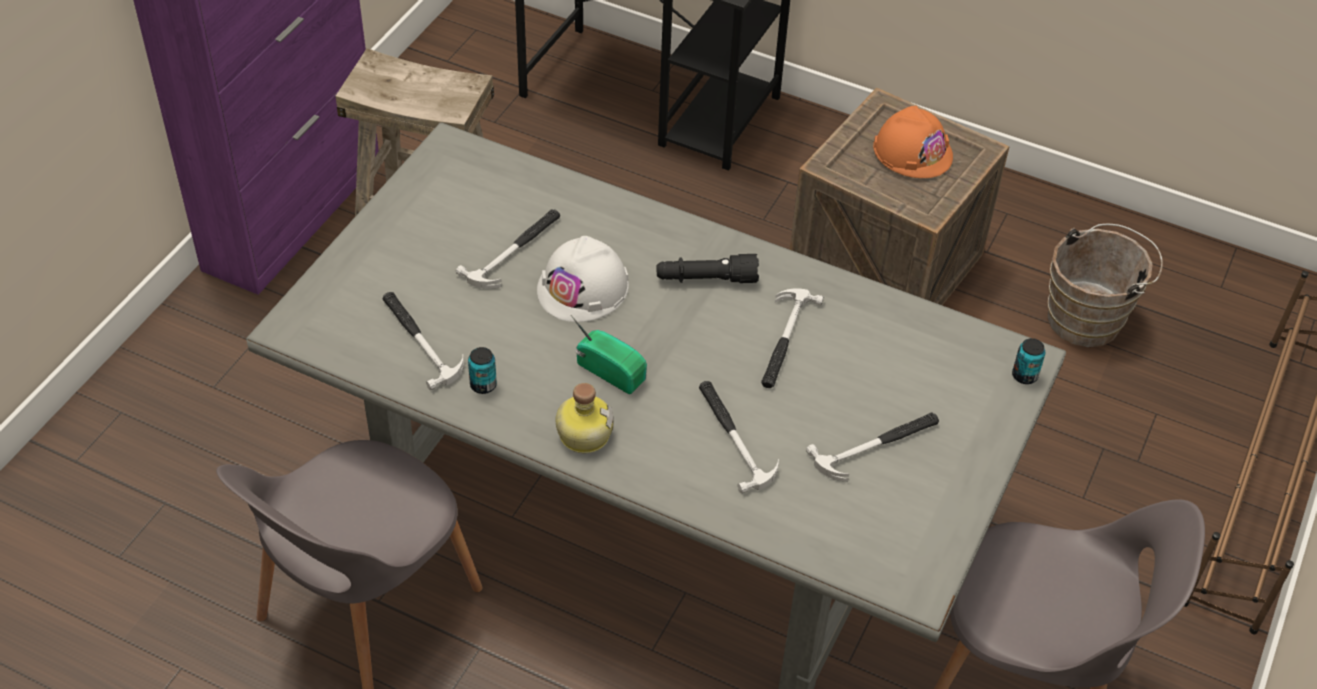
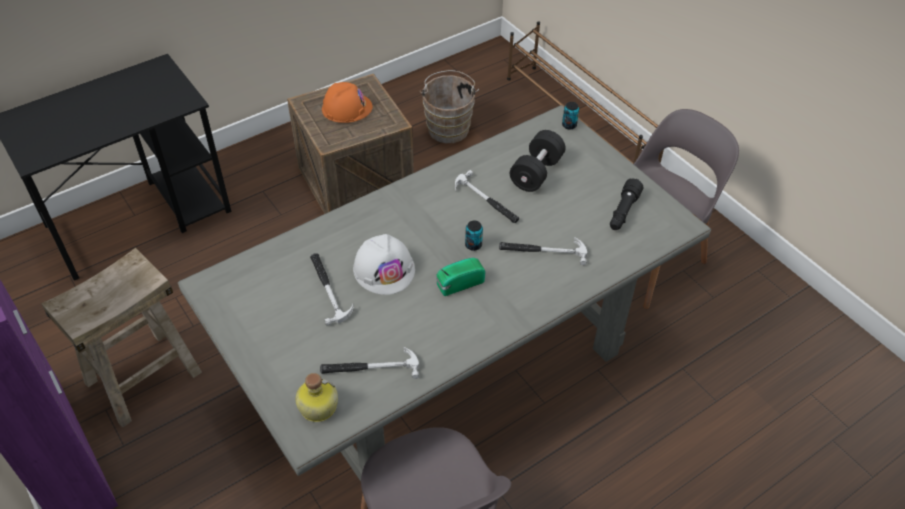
camera: 60 degrees left, 0 degrees up
(483, 385) = (430, 349): can -> can (473, 245)
(583, 433) = (499, 316): bottle -> bottle (317, 407)
(706, 279) = (417, 212): black flashlight -> black flashlight (623, 212)
(877, 446) = (582, 198): hammer -> none
(886, 374) = (536, 173): none -> black dumbbell

